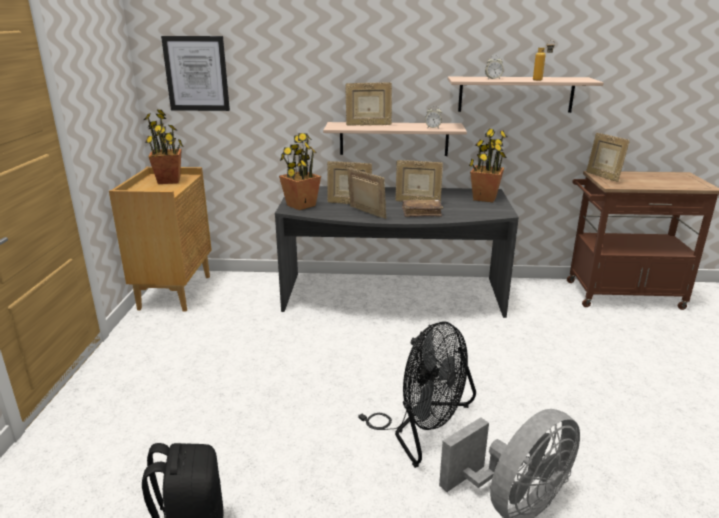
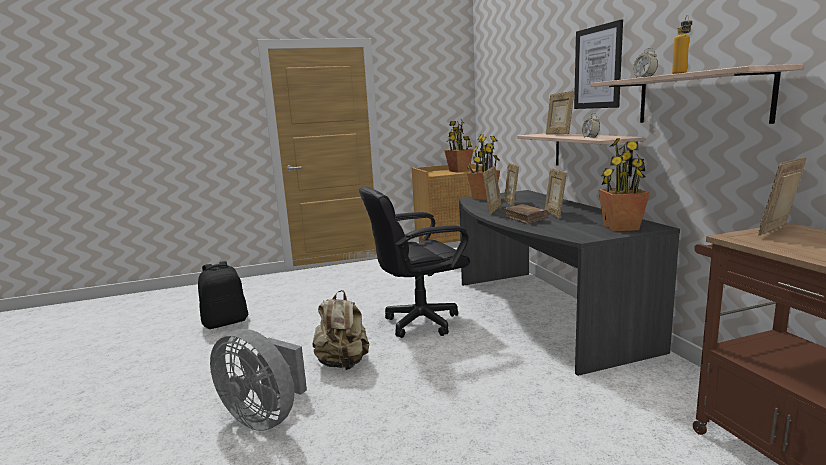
camera: 70 degrees right, 10 degrees down
(196, 74) = (494, 94): picture -> picture (598, 67)
(361, 361) = (418, 324): none -> black office chair
(421, 427) = (343, 363): black fan -> beige backpack

